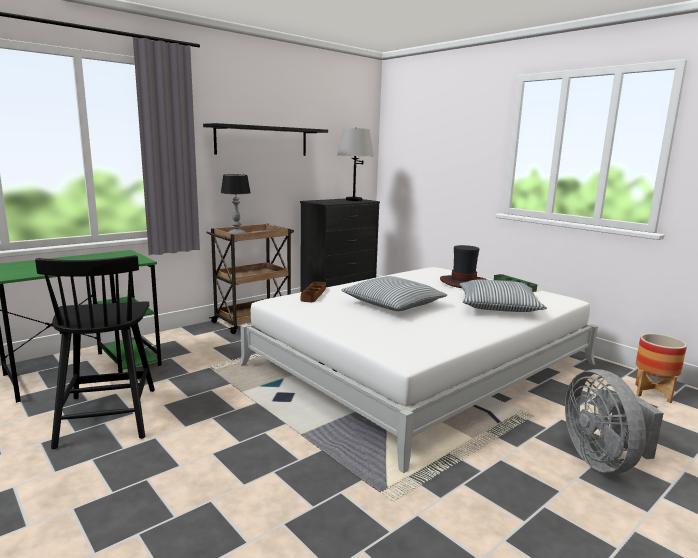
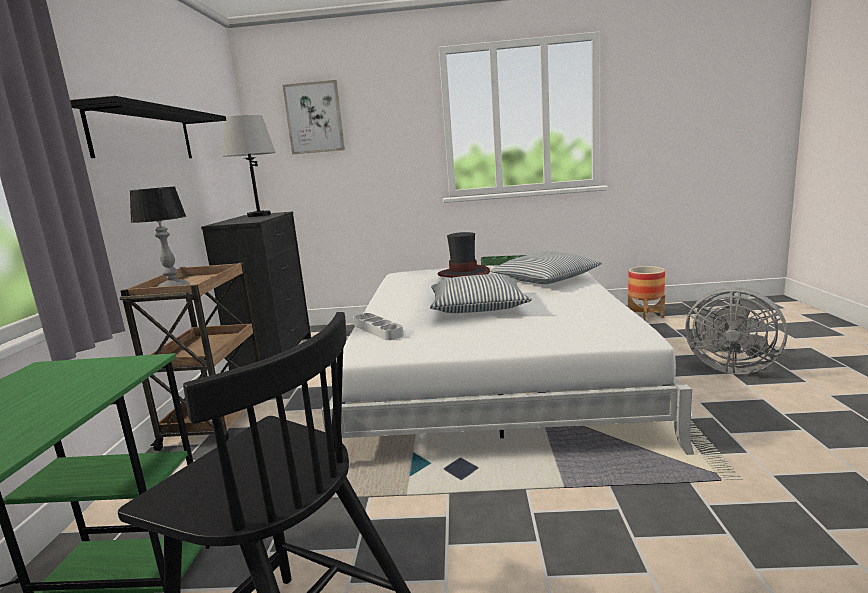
camera: 45 degrees left, 0 degrees up
(313, 294) = (377, 330): brown tray -> grey tray
(420, 130) = (314, 118): none -> picture

